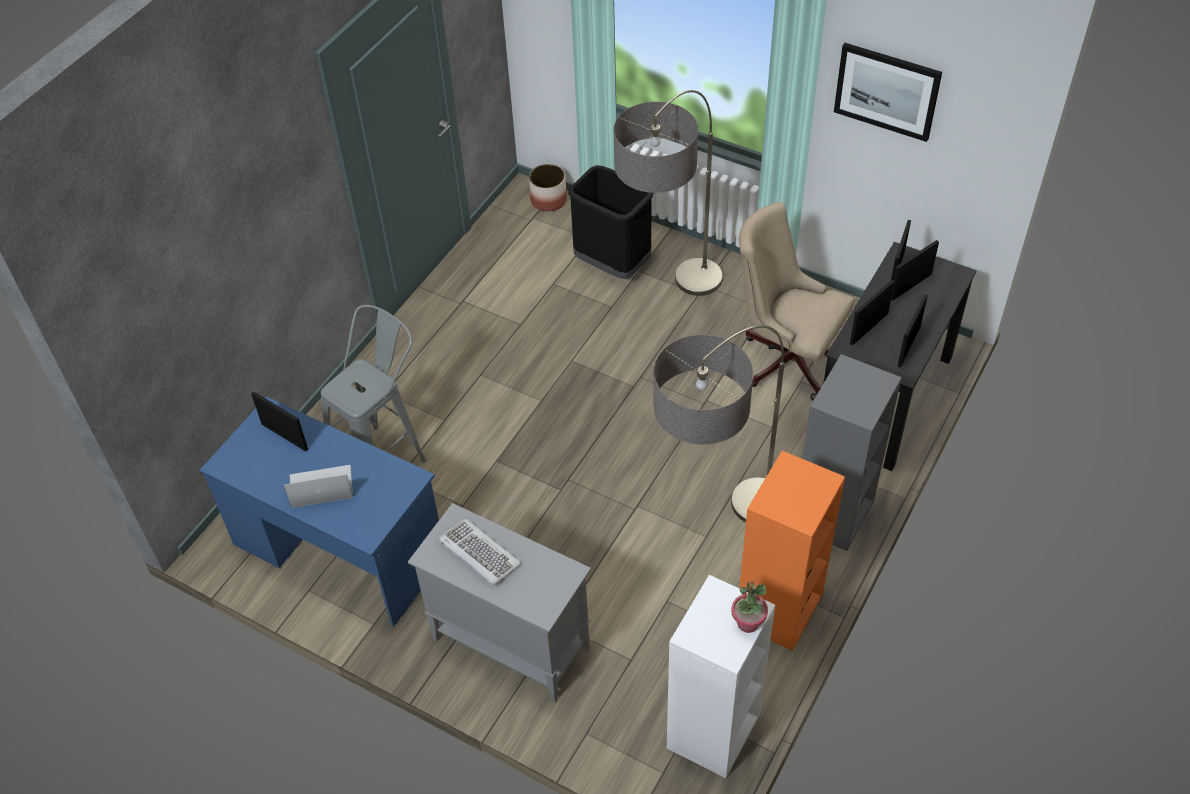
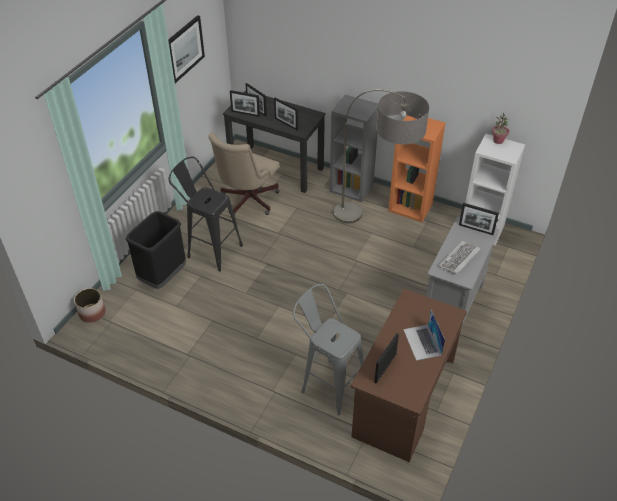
camera: 95 degrees left, 5 degrees down
(339, 550) = (404, 398): blue desk -> brown desk
(669, 315) = (210, 249): floor lamp -> black stool
(908, 347) = (298, 112): picture frame -> picture frame (476, 229)

